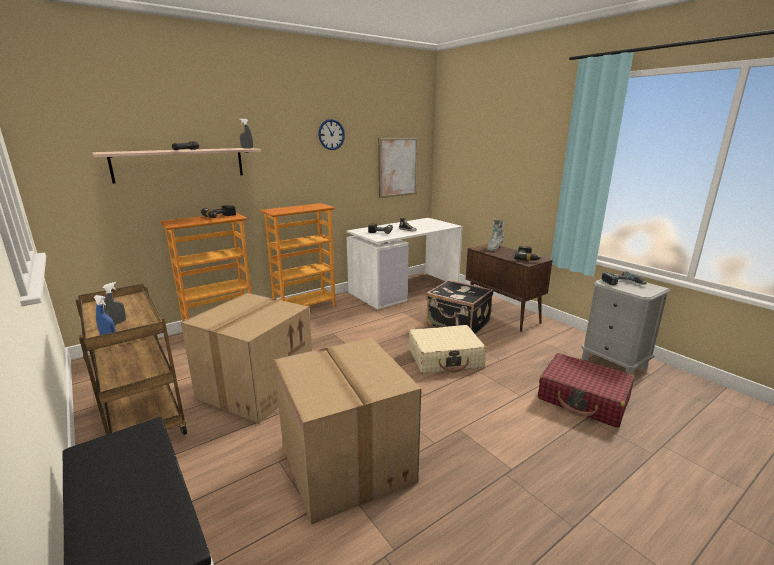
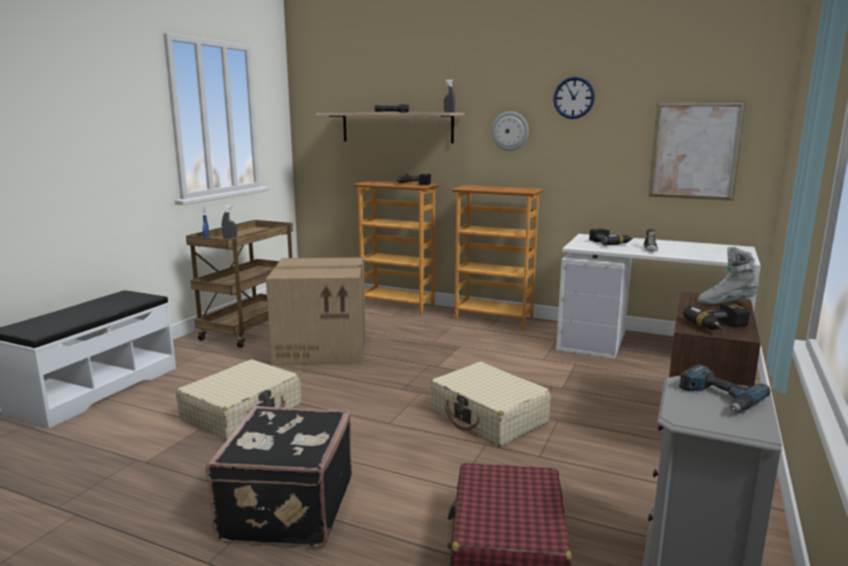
camera: 60 degrees right, 5 degrees down
(289, 161) = (510, 131): none -> wall clock
(344, 462) = (242, 413): cardboard box -> beige suitcase
(458, 324) = (602, 405): black suitcase -> black suitcase (285, 509)

